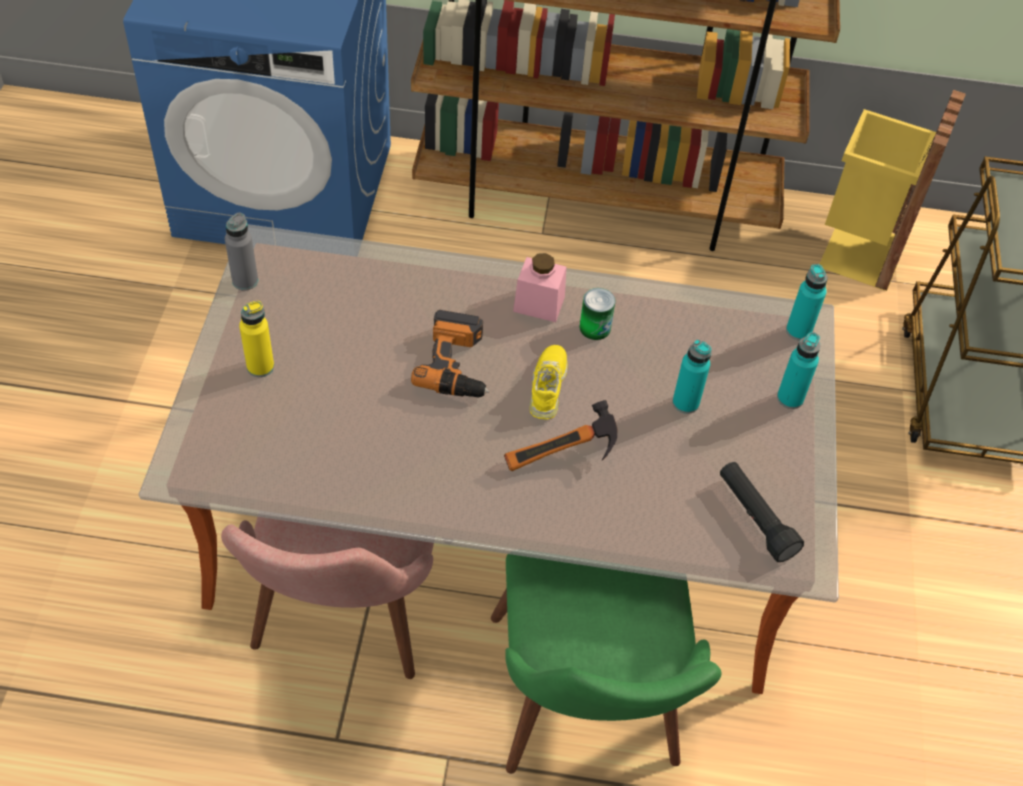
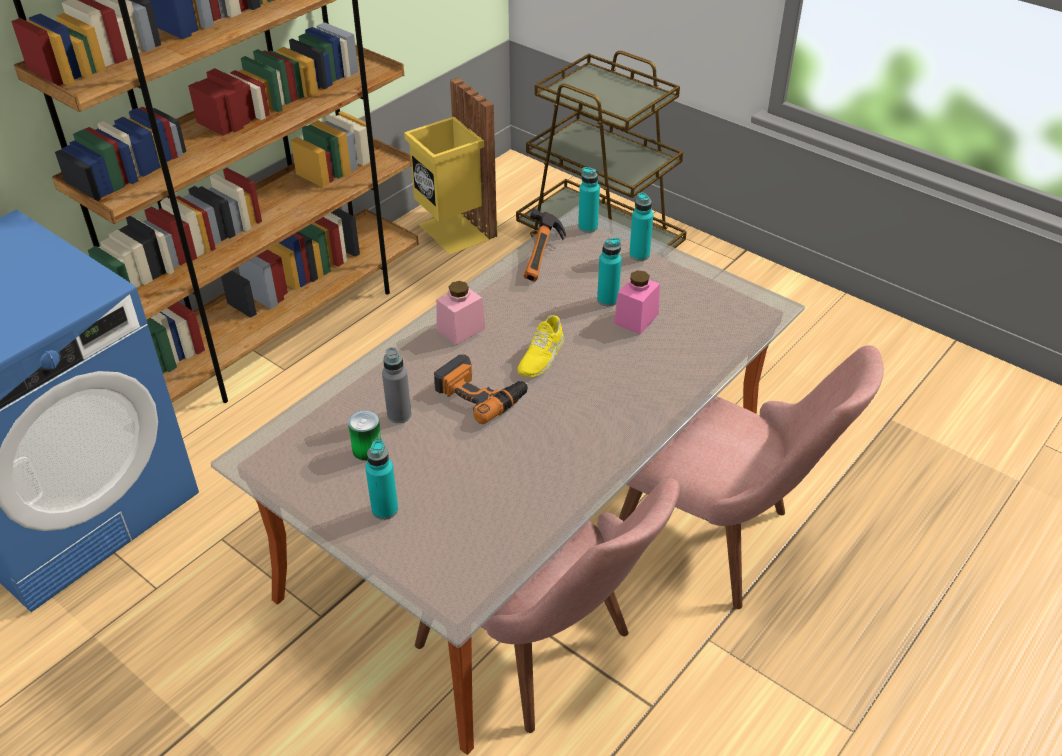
camera: 55 degrees left, 10 degrees down
(245, 281) = (280, 484): grey bottle -> grey bottle (399, 415)
(260, 367) = (385, 509): yellow bottle -> turquoise bottle
(548, 386) = (541, 356): yellow shoe -> yellow shoe turned 105 degrees counterclockwise
(562, 459) = (611, 377): hammer -> hammer (544, 259)
(589, 716) = (721, 541): green chair -> pink chair
(595, 327) = (507, 312): can -> can (367, 449)
(674, 442) = (636, 319): none -> pink jar
(755, 518) = (722, 311): black flashlight -> none

